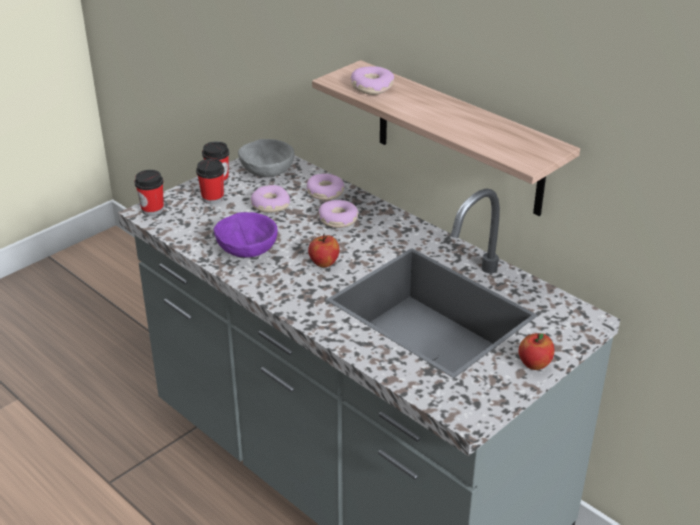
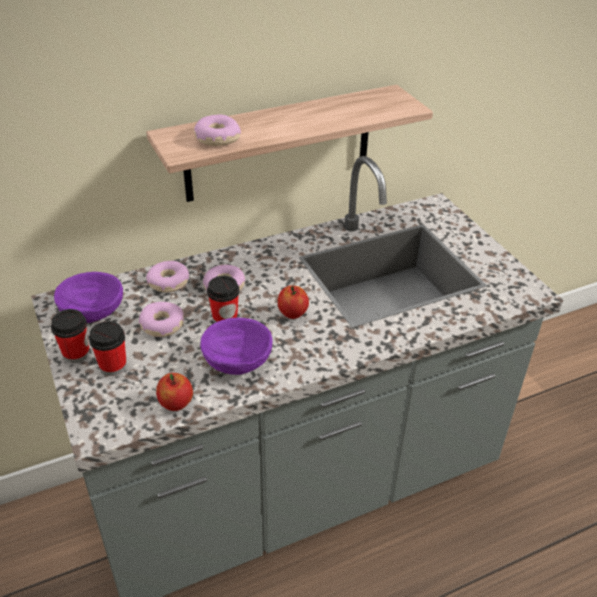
camera: 70 degrees left, 5 degrees up
(152, 210) = (97, 424): cup -> cup (225, 318)
(267, 172) = (92, 312): grey bowl -> purple bowl
(534, 364) = (482, 244): apple -> apple (176, 404)

